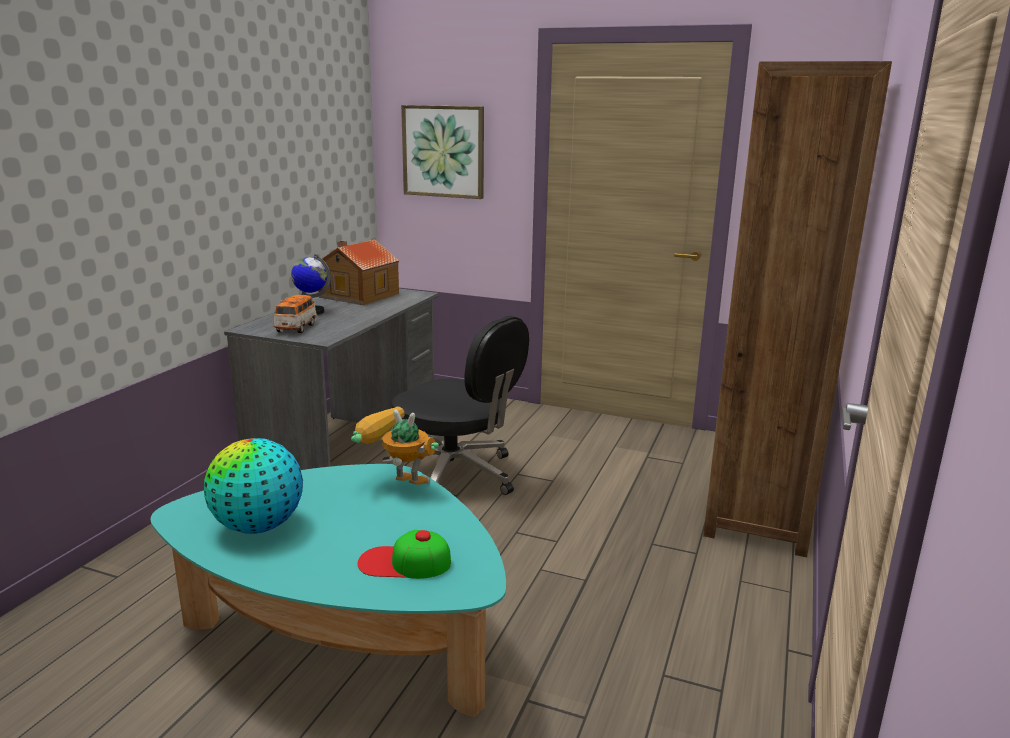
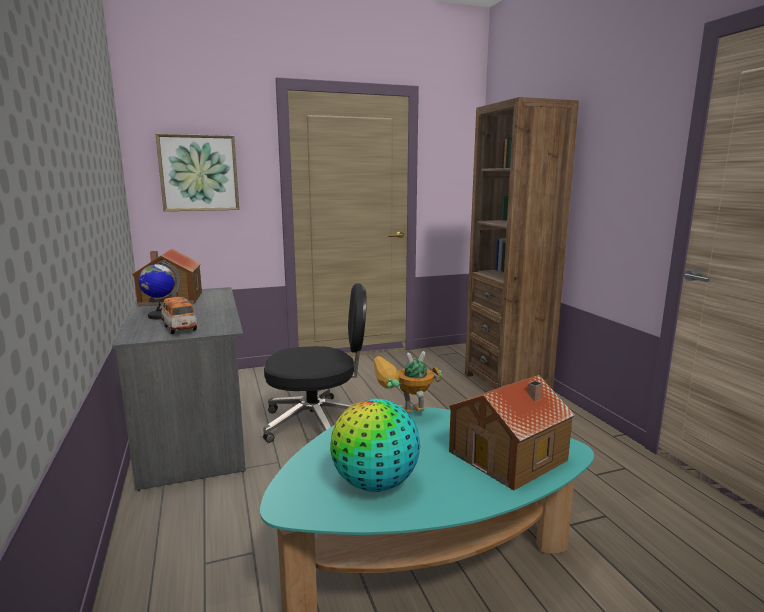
camera: 40 degrees left, 5 degrees down
(404, 562) = (510, 456): cap -> toy house

